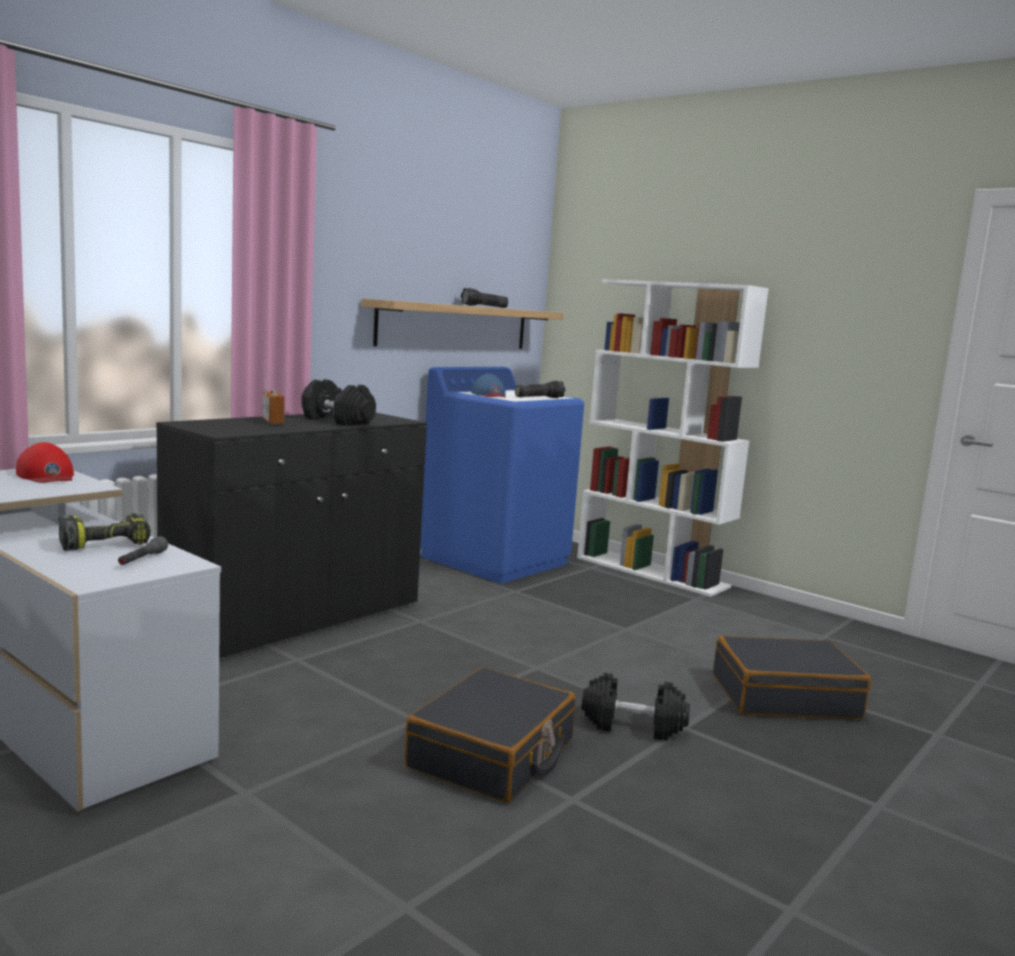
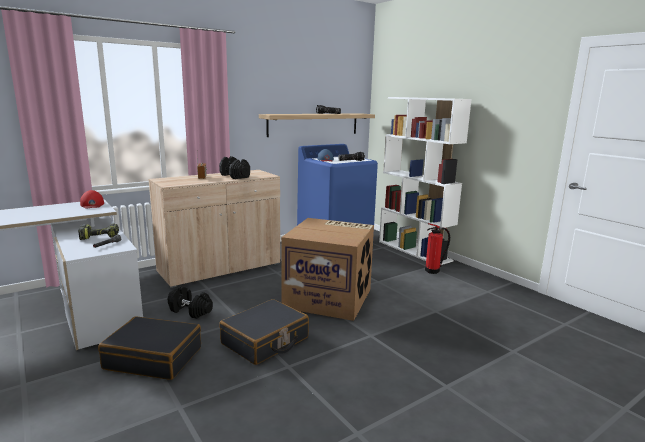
camera: 15 degrees right, 5 degrees up
(297, 618) = (220, 268): black cabinet -> beige cabinet
(558, 663) = (329, 298): none -> cardboard box
(633, 725) = (345, 332): black dumbbell -> black dumbbell (191, 311)
(710, 605) = (433, 271): none -> fire extinguisher
(784, 696) = (438, 323): black suitcase -> black suitcase (154, 358)

